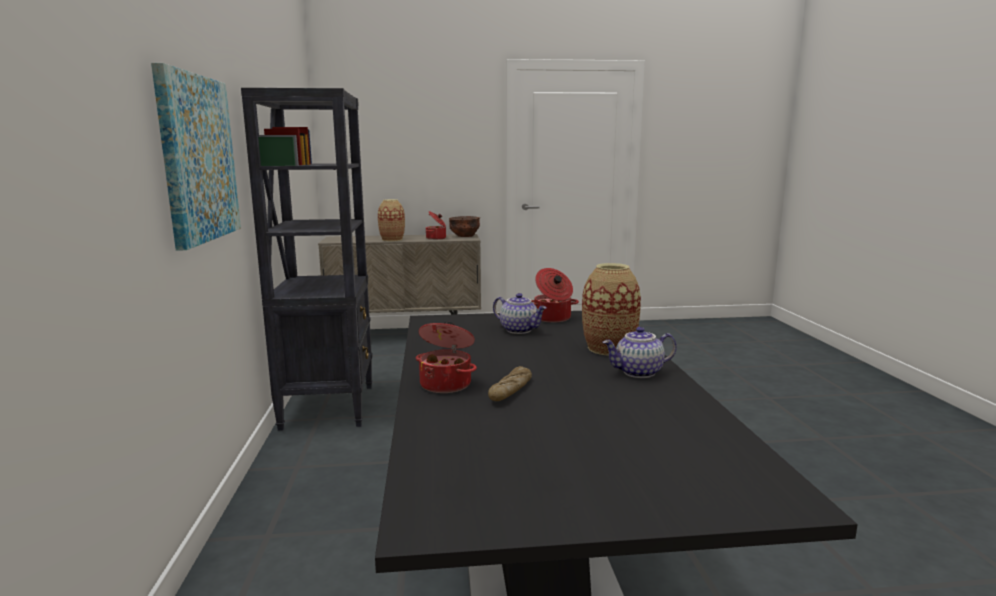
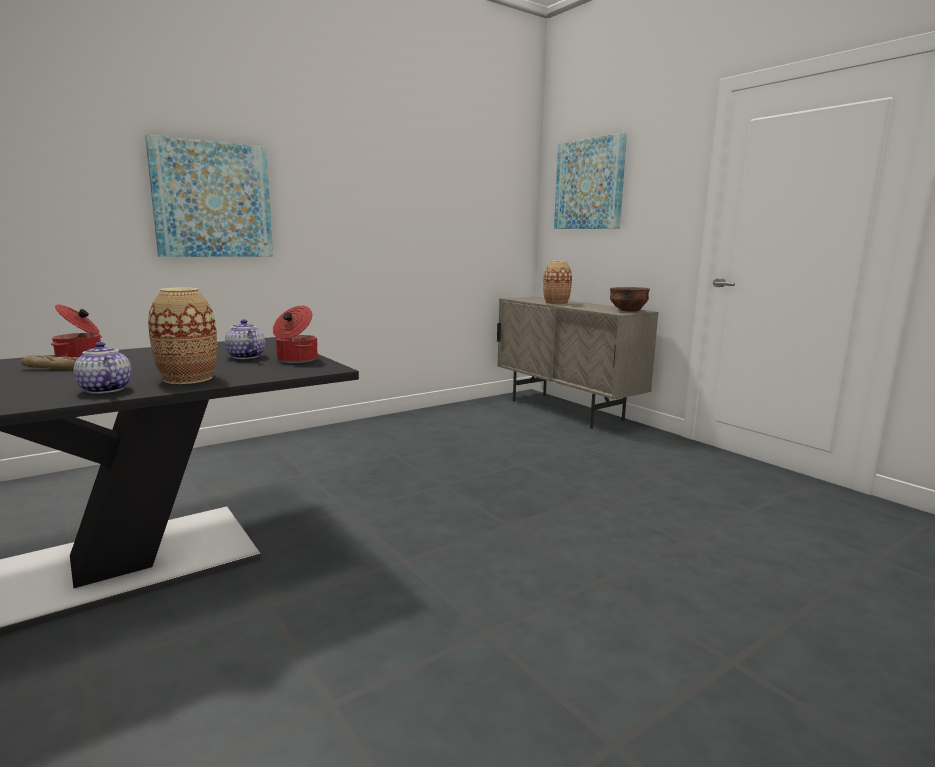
camera: 60 degrees right, 0 degrees up
(329, 406) = (379, 427): black bookcase -> none
(384, 127) = (589, 184): none -> picture
(436, 238) = (594, 308): cooking pot -> none
(519, 330) = (245, 357): teapot -> teapot turned 135 degrees clockwise

